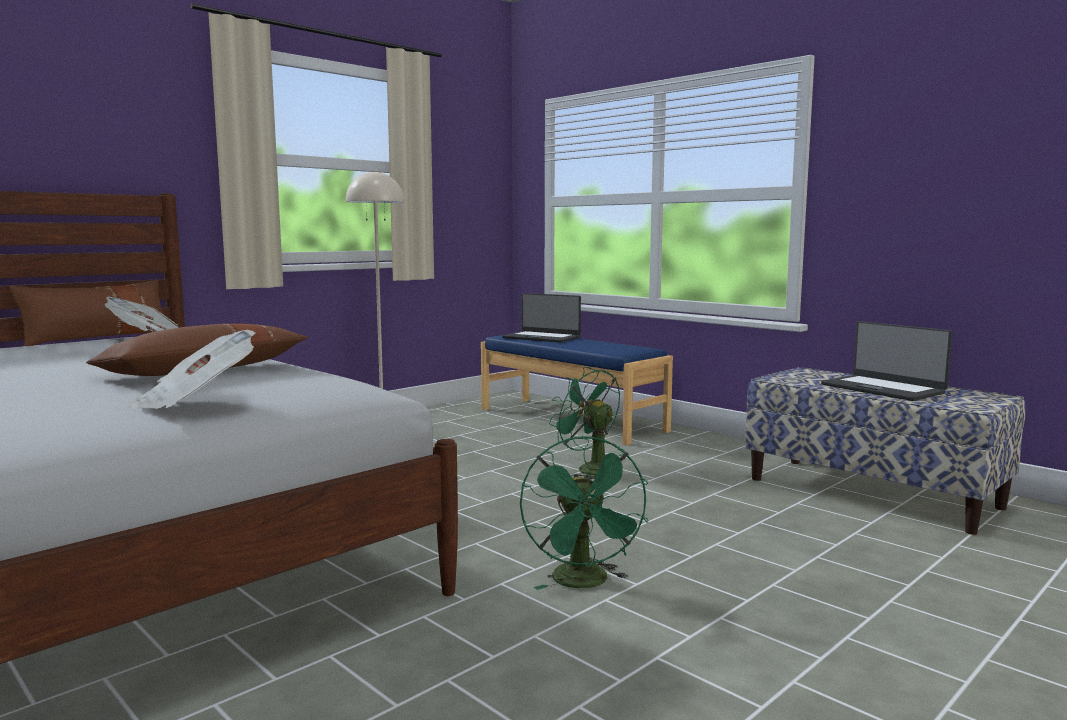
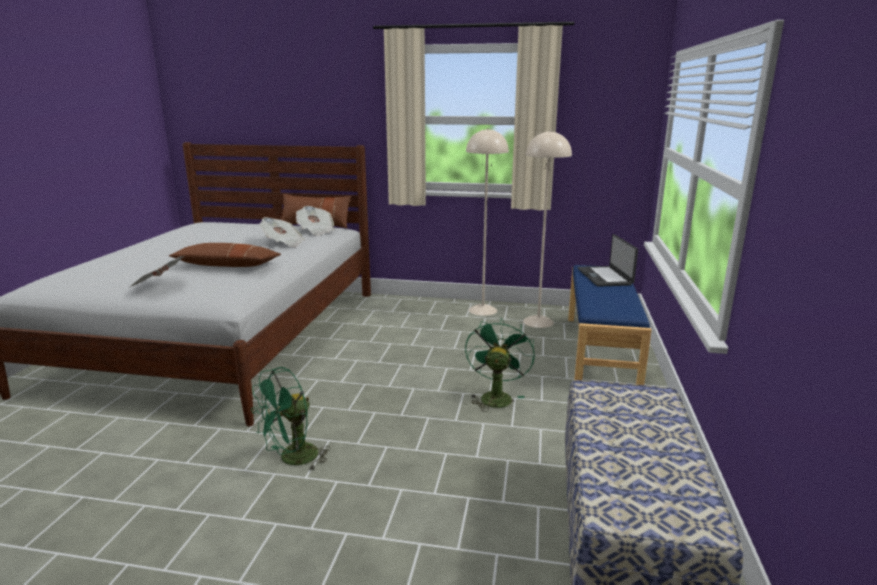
camera: 55 degrees right, 10 degrees up
(462, 418) = (538, 322): none -> beige floor lamp
(883, 388) = (632, 447): laptop -> none

